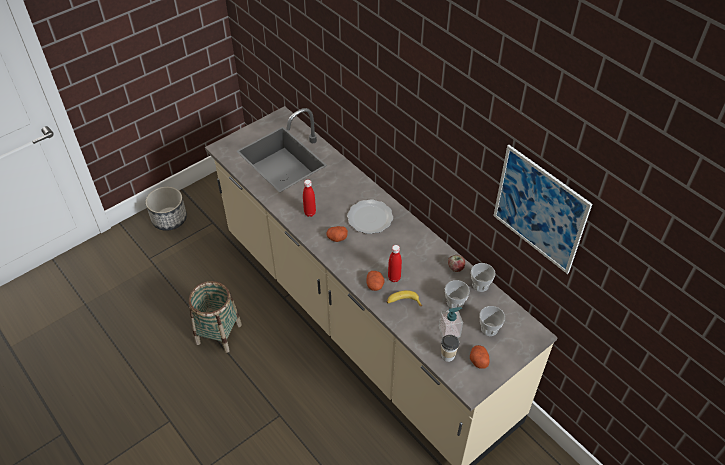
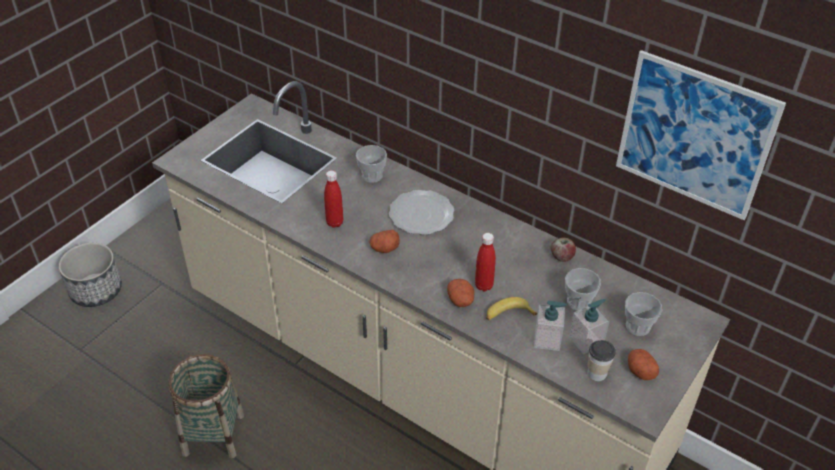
camera: 15 degrees left, 5 degrees down
(423, 325) = (547, 340): none -> soap dispenser
(480, 285) = (603, 273): cup -> cup (372, 175)

